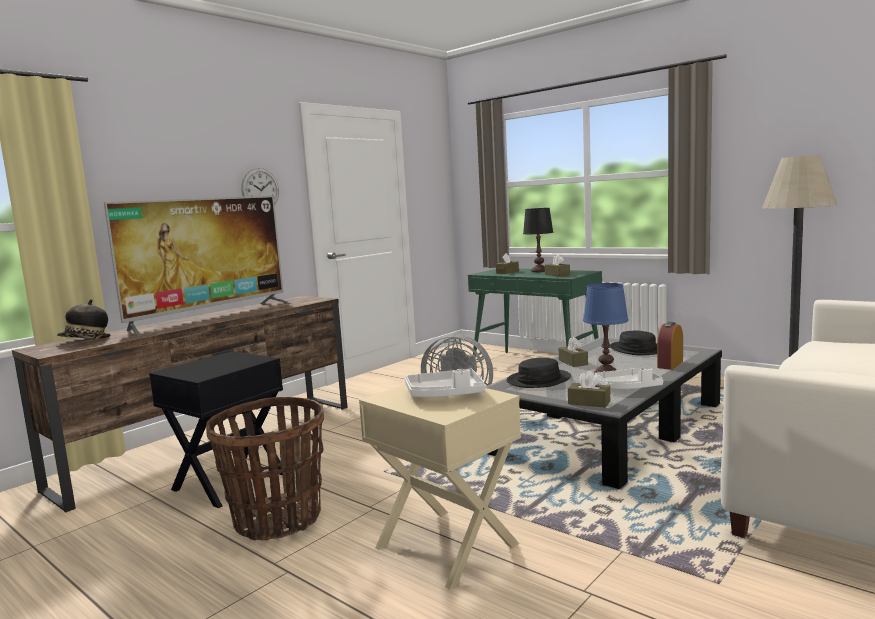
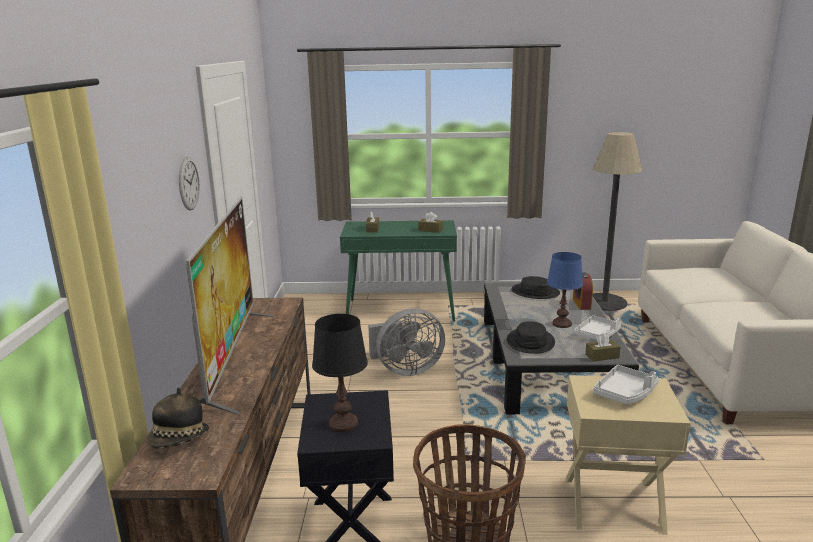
camera: 40 degrees left, 10 degrees up
(539, 271) = (398, 225): black table lamp -> black table lamp (343, 424)
(573, 362) = (518, 316): brown tissue box -> none

